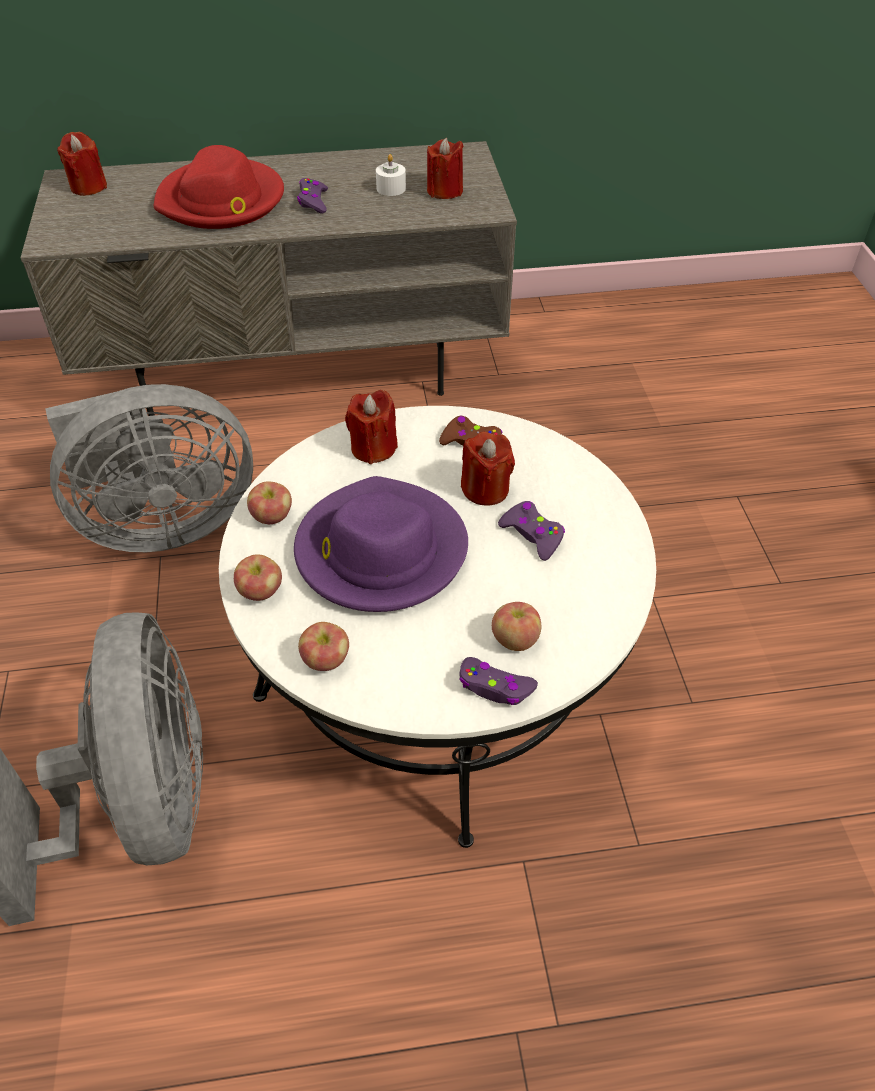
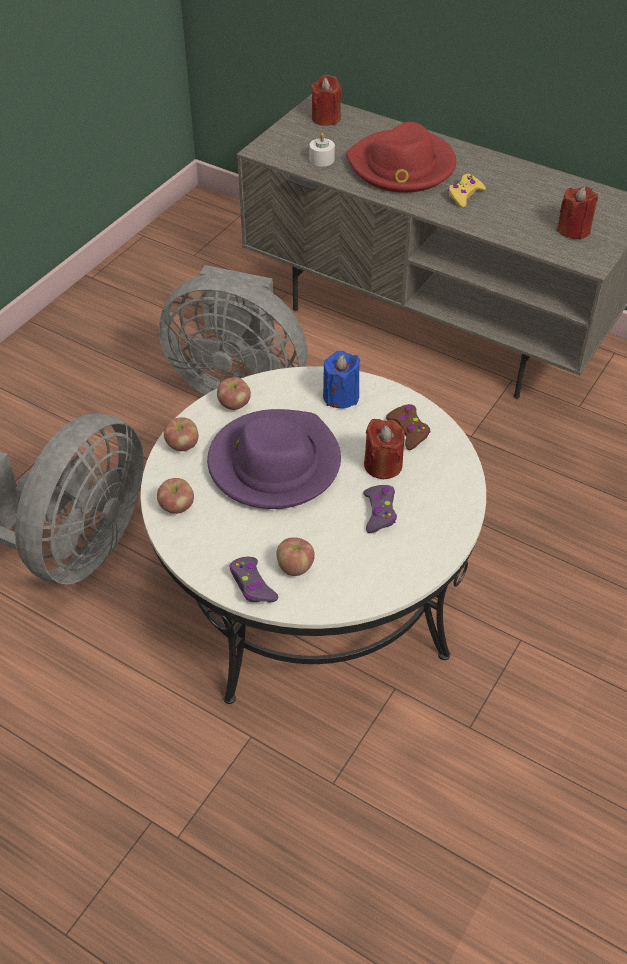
camera: 40 degrees right, 0 degrees up
(313, 202) = (464, 195): purple game controller -> yellow game controller
(373, 448) = (341, 396): red candle -> blue candle
(391, 188) = (534, 210): white candle -> white candle (322, 159)

